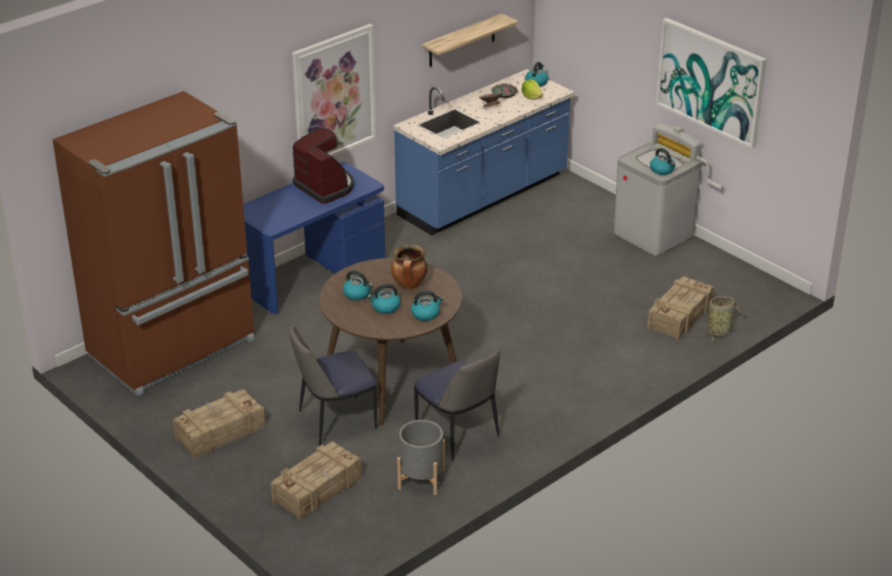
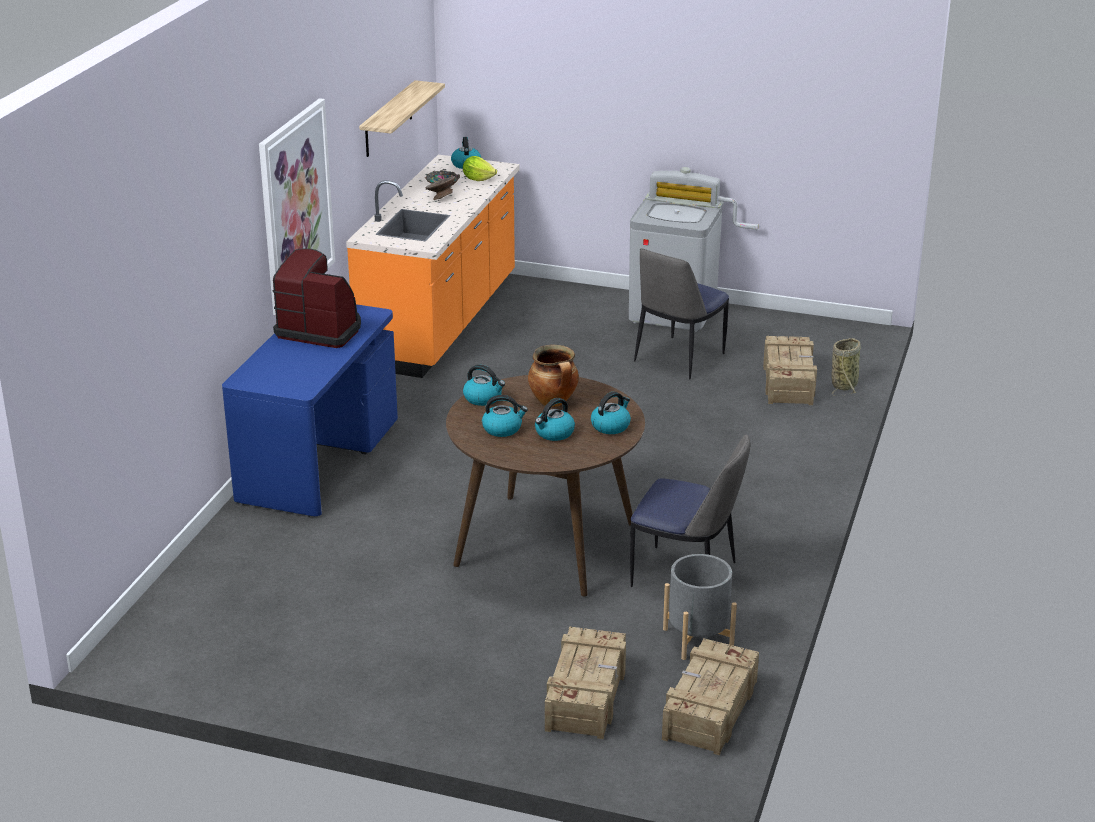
camera: 30 degrees left, 5 degrees down
(174, 349) = (221, 597): brown fridge -> none
(219, 432) = (388, 675): crate -> crate (709, 710)
(335, 421) = (523, 611): chair -> chair (678, 359)
(484, 196) = (441, 322): blue counter -> orange counter
(662, 170) = (691, 220): kettle -> kettle (483, 398)
(711, 81) = (725, 98): picture -> none

